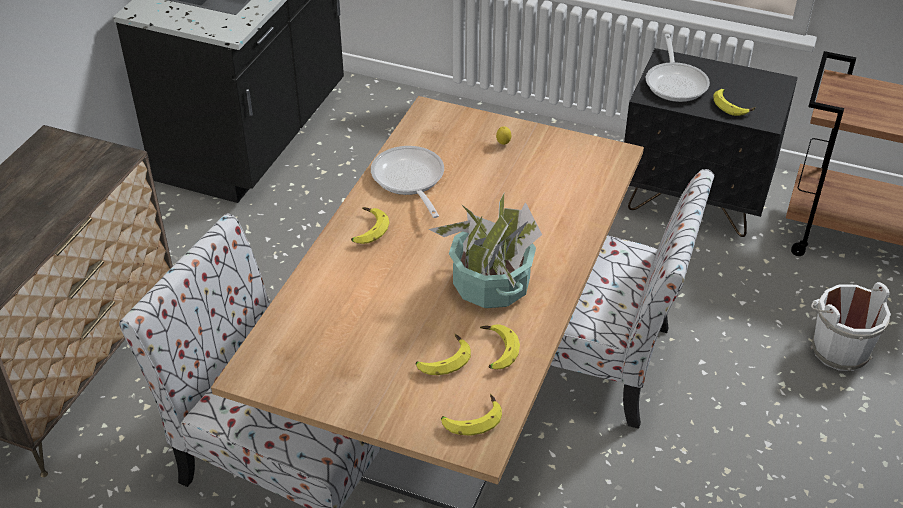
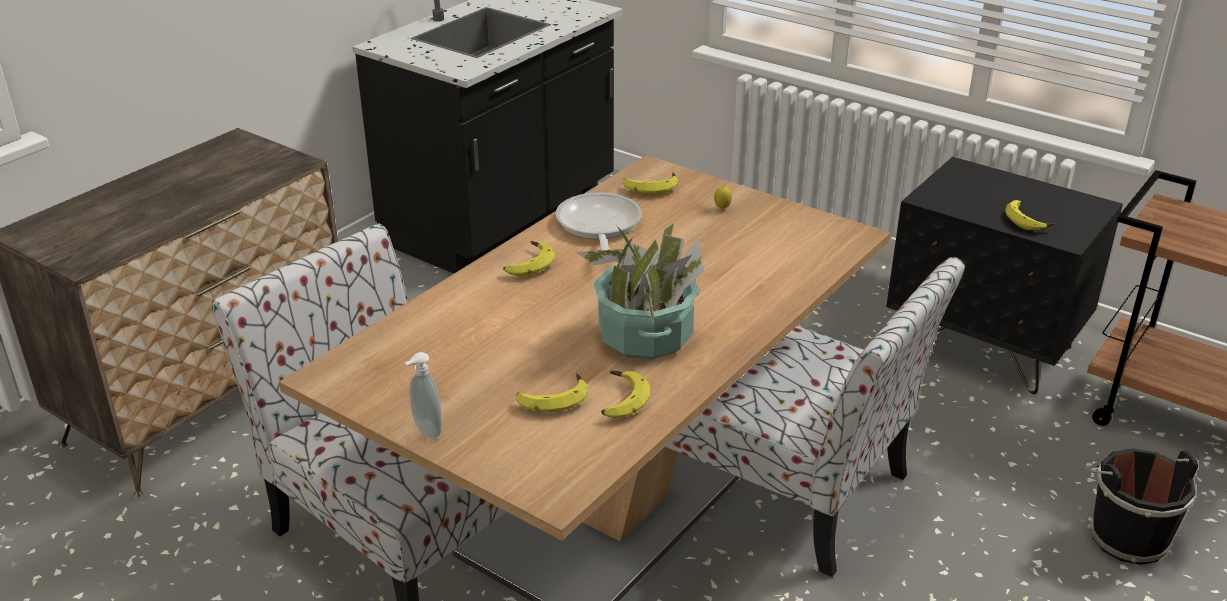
camera: 15 degrees right, 10 degrees down
(355, 410) = (425, 431): none -> soap dispenser
(471, 419) = (557, 463): banana -> banana (650, 187)
(676, 82) = (965, 190): frying pan -> none
(837, 349) = (1125, 536): white bucket -> black bucket

